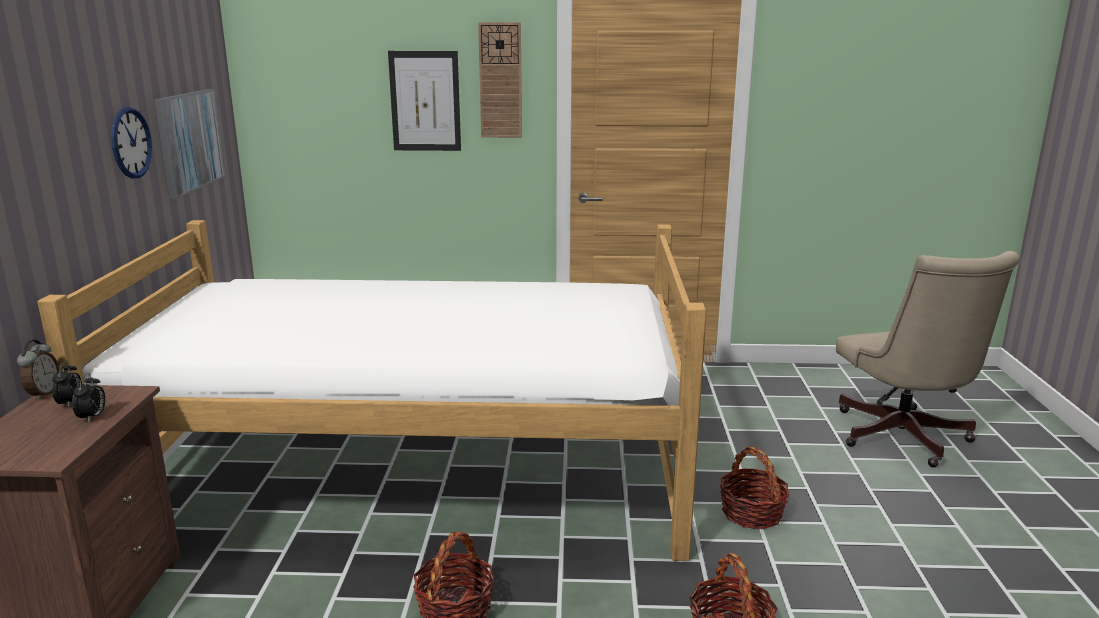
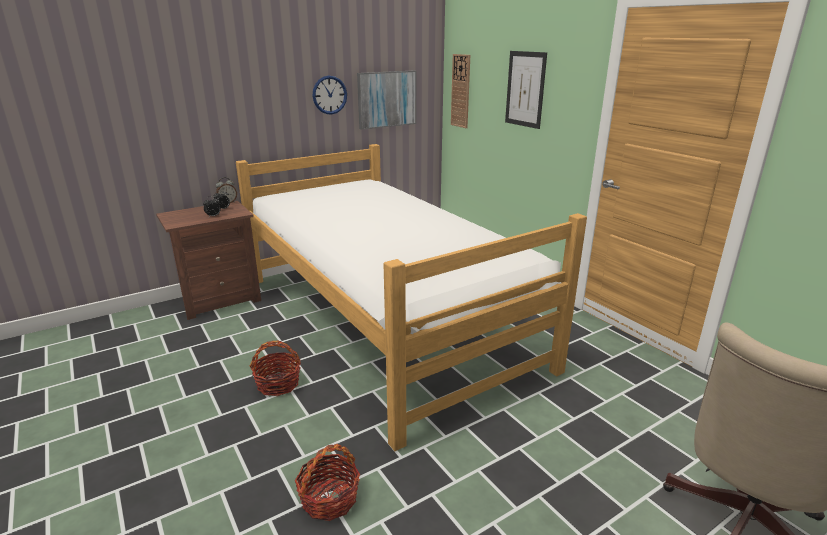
camera: 55 degrees right, 5 degrees up
(500, 81) = (569, 78): wall clock -> wall clock (461, 91)
(752, 513) = (484, 462): basket -> none

